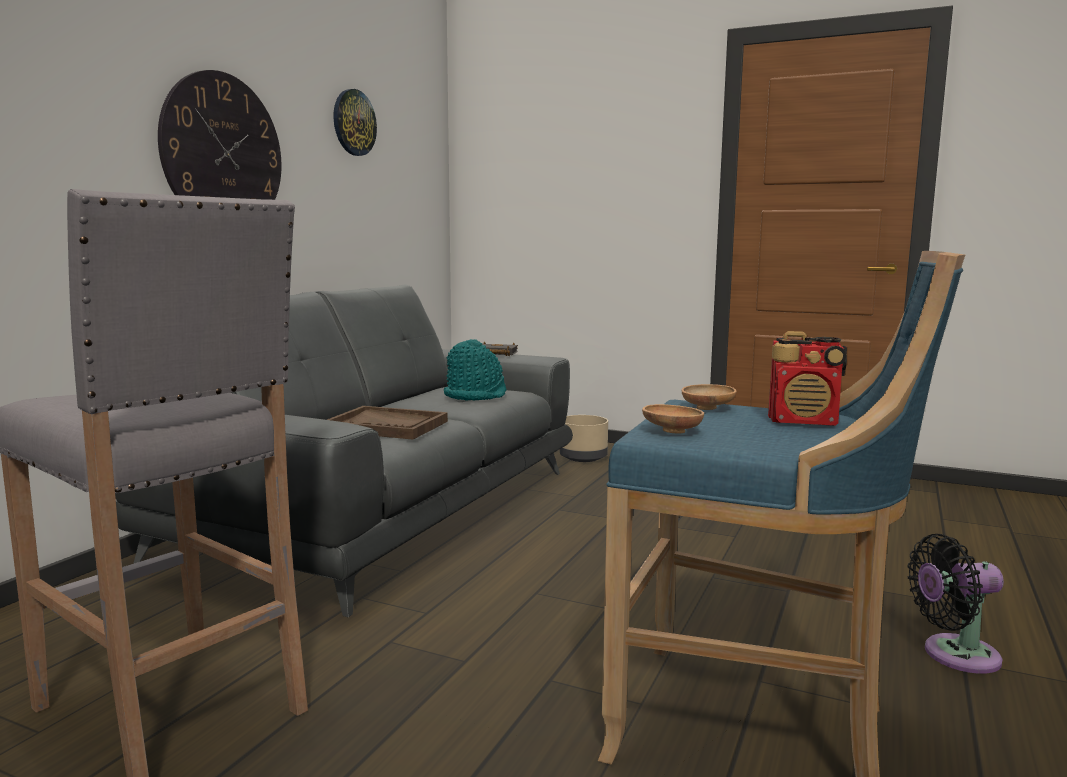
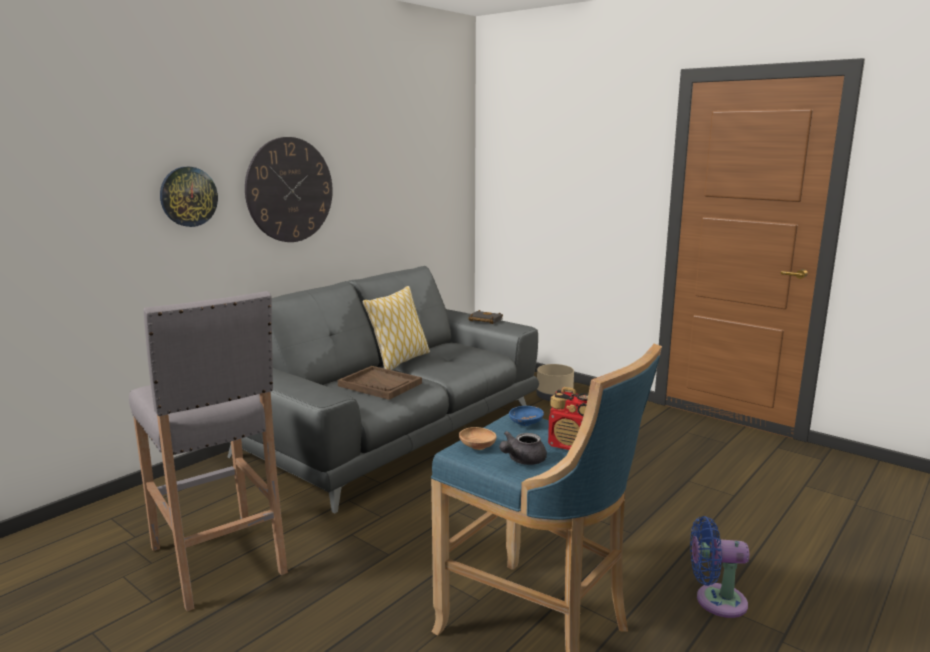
camera: 15 degrees right, 5 degrees up
(353, 122) = (391, 148): wall clock -> wall clock (188, 196)
(395, 404) = (399, 361): none -> pillow
(476, 395) = (458, 356): turquoise hat -> none
(708, 408) = (526, 424): brown bowl -> blue bowl
(758, 439) = (522, 460): none -> grey teapot
(954, 655) = (715, 600): black fan -> blue fan

